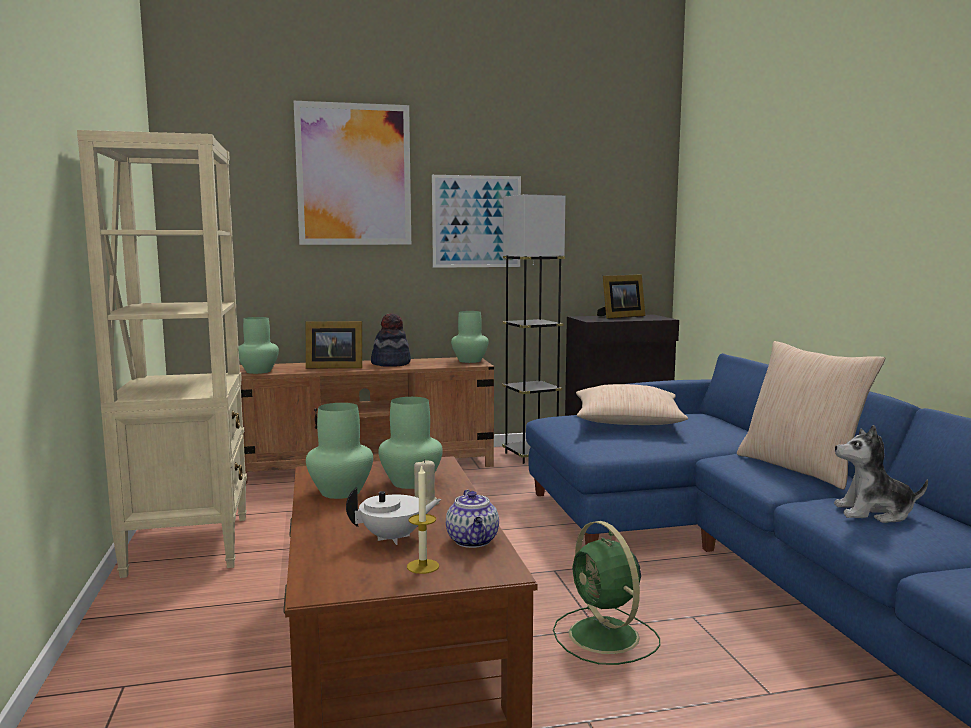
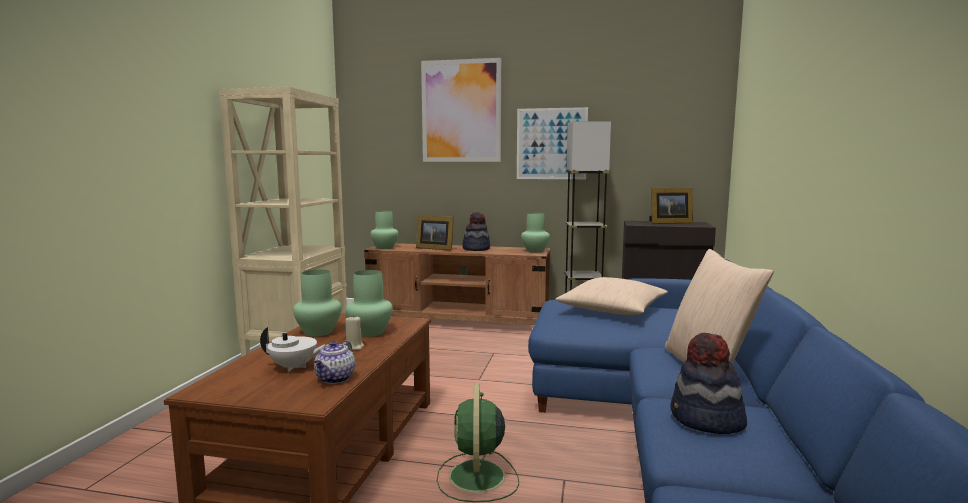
camera: 25 degrees right, 0 degrees up
(423, 566) = (277, 389): candle -> none
(874, 513) = (706, 420): plush toy -> hat

